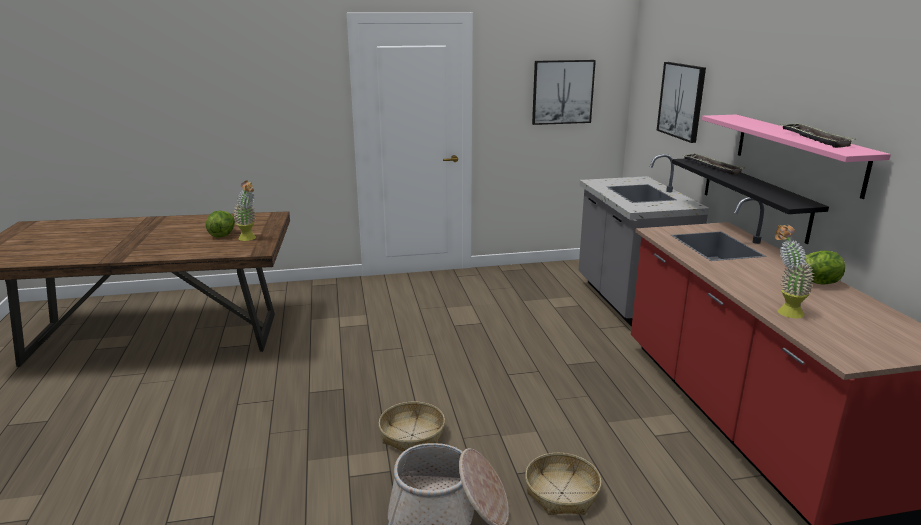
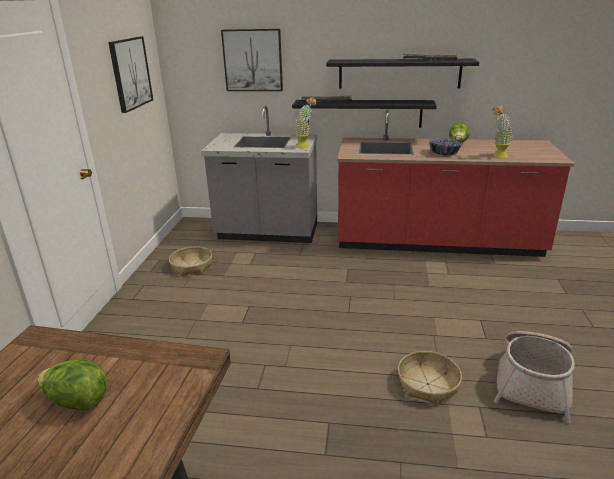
camera: 70 degrees left, 5 degrees up
(250, 239) = (134, 369): potted plant -> potted plant (305, 146)
(562, 493) = (508, 324): basket -> basket (191, 266)
(745, 277) = (444, 153): none -> bowl
(797, 152) = (399, 73): pink shelf -> black shelf

